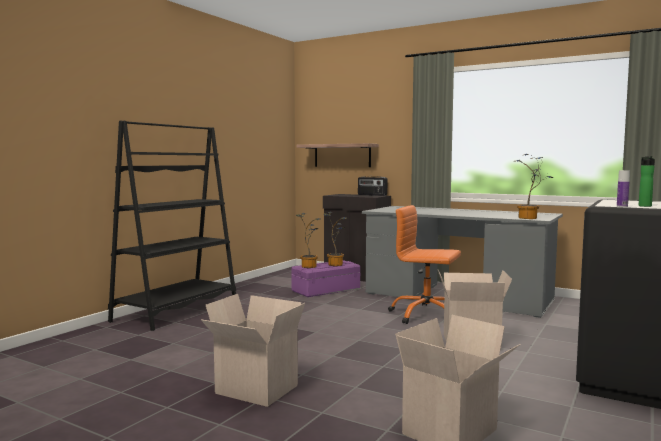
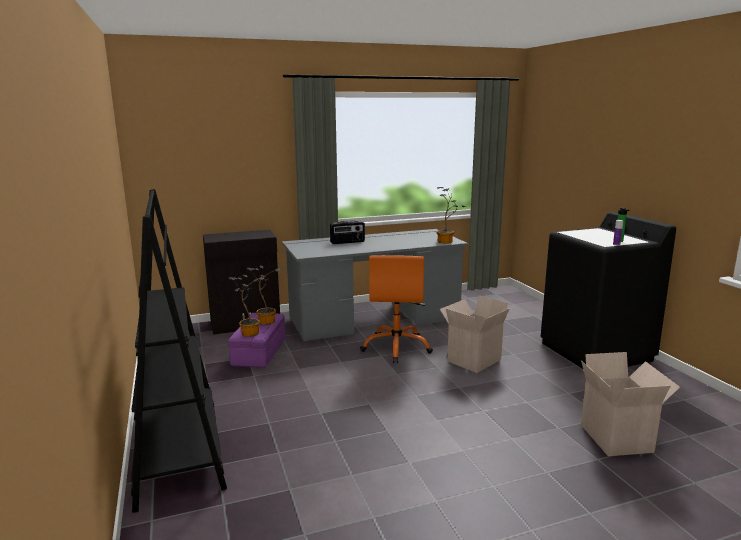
camera: 50 degrees left, 10 degrees up
(254, 390) = (474, 486): cardboard box -> none
(342, 155) = (200, 188): shelf -> none
(372, 195) = (250, 231): radio -> radio (347, 242)
(426, 315) = (396, 347): orange office chair -> orange office chair turned 60 degrees counterclockwise

